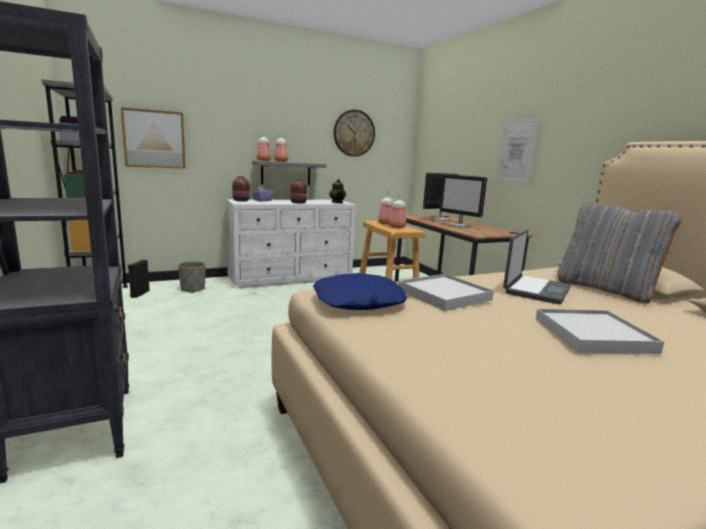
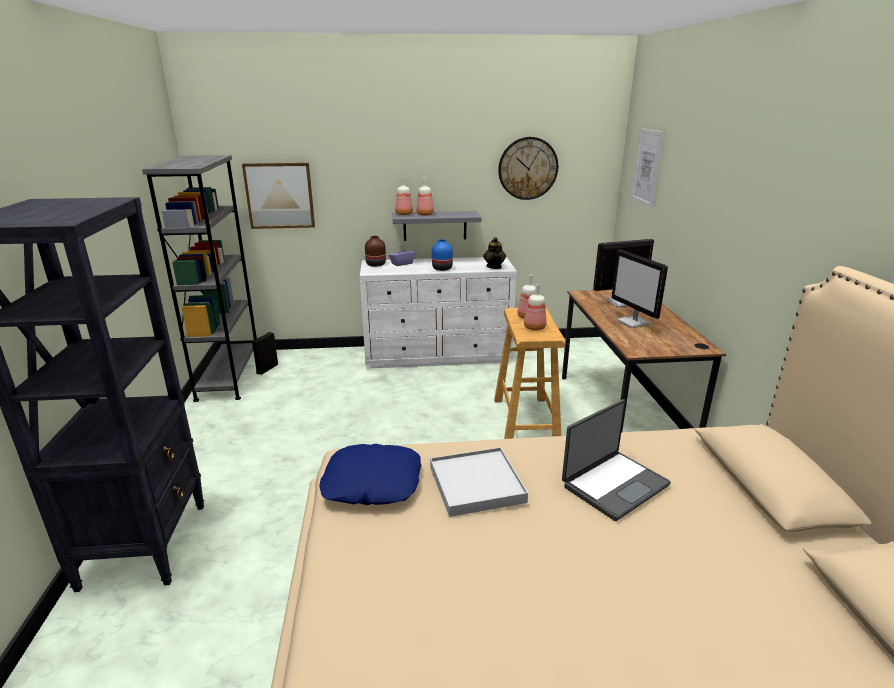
camera: 20 degrees right, 10 degrees up
(193, 289) = (322, 365): grey planter -> none
(298, 202) = (442, 268): brown vase -> blue vase
(516, 150) = (722, 225): picture -> picture (647, 167)
(593, 335) = (594, 592): white tray -> none
(605, 290) = (724, 494): grey pillow -> none

